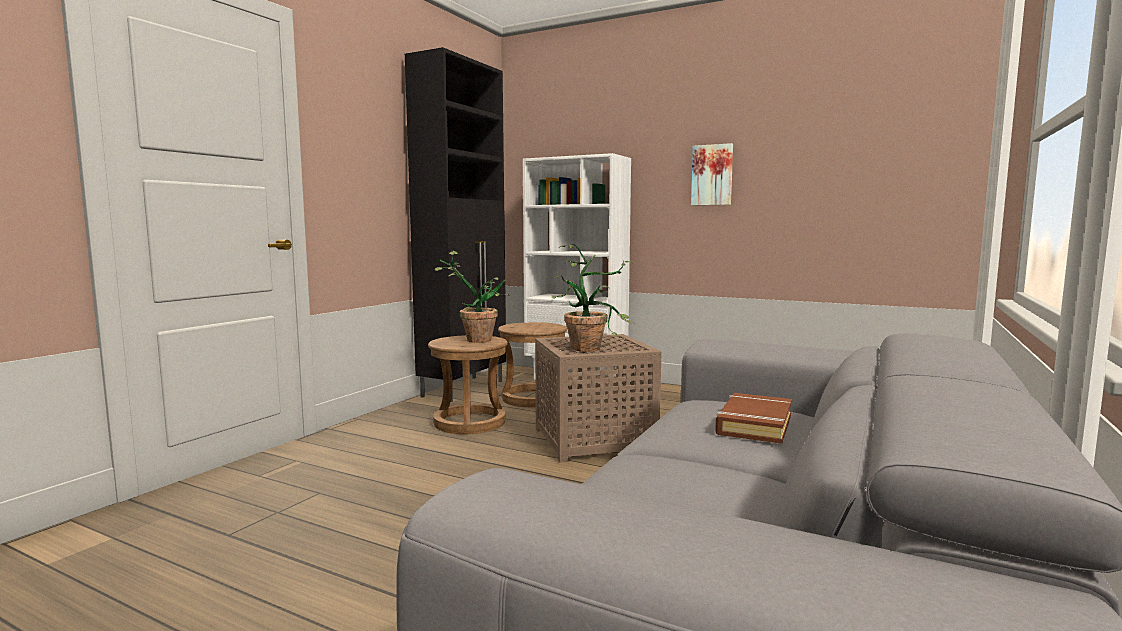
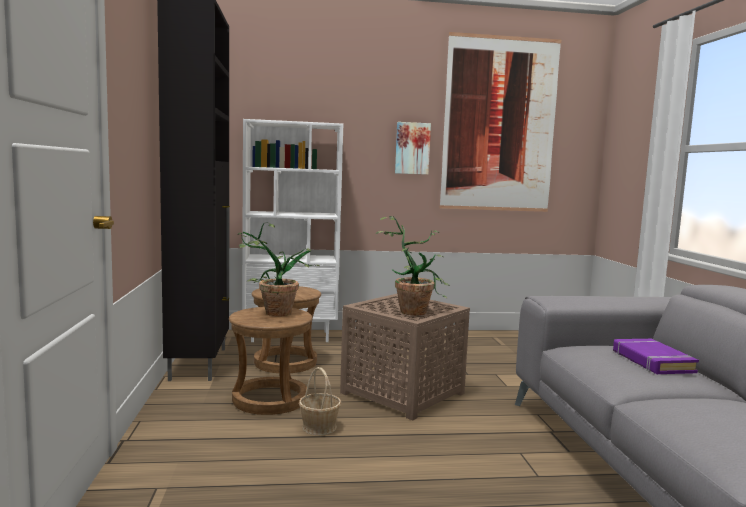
camera: 35 degrees left, 0 degrees up
(470, 449) = (319, 427): none -> basket
(754, 425) = (652, 362): brown book -> purple book
(826, 135) = (499, 124): none -> picture

